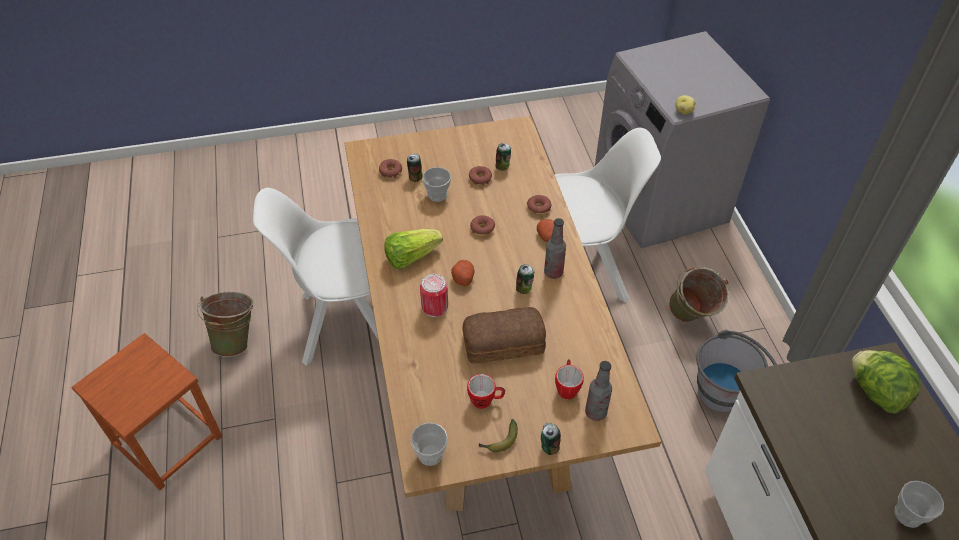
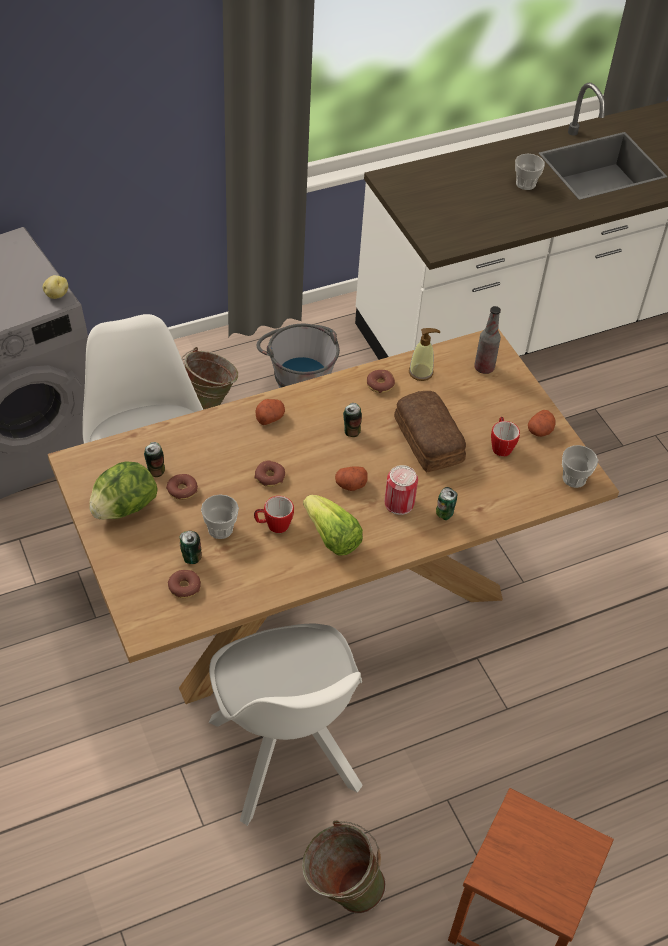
camera: 105 degrees left, 0 degrees up
(499, 441) = (540, 431): banana -> potato
(538, 208) = (224, 430): donut -> donut (380, 385)
(549, 447) = (532, 396): can -> can (444, 514)
(553, 272) = (322, 409): bottle -> none
(567, 387) = (464, 389): mug -> mug (273, 525)
(593, 355) = (421, 372): none -> soap dispenser
(876, 392) = (421, 188): lettuce -> lettuce (124, 508)

